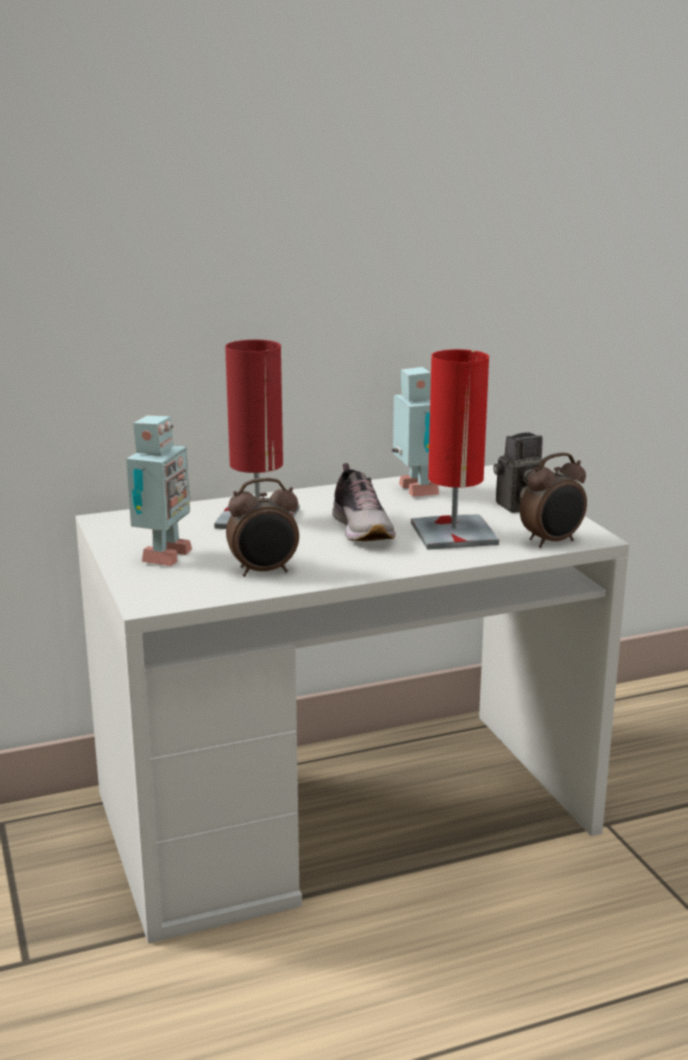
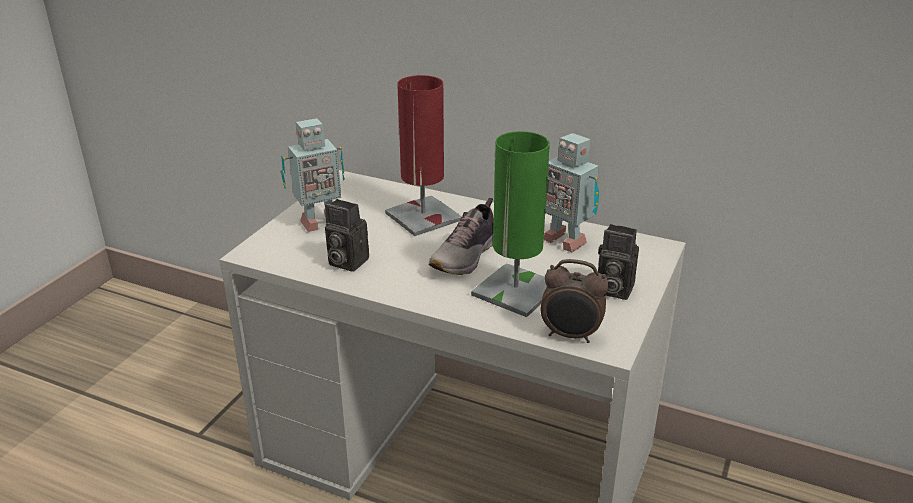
camera: 45 degrees right, 10 degrees up
(264, 571) = (345, 262): alarm clock -> camera
(415, 491) = (565, 240): toy robot -> toy robot turned 105 degrees clockwise
(453, 534) = (515, 291): red table lamp -> green table lamp

